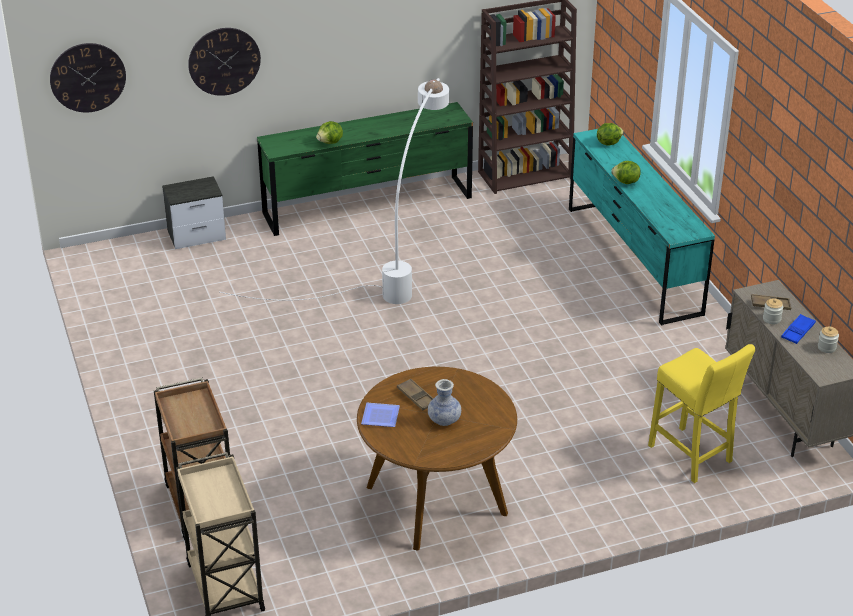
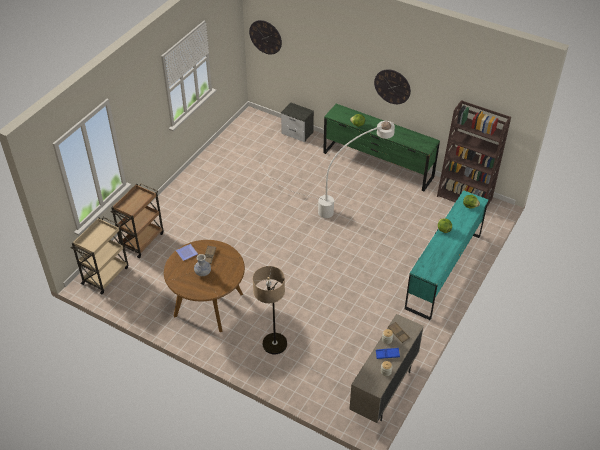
camera: 50 degrees right, 10 degrees up
(224, 61) = (326, 60): wall clock -> wall clock (392, 86)
(607, 482) = (273, 352): none -> floor lamp
(692, 457) = (319, 372): yellow stool -> none

